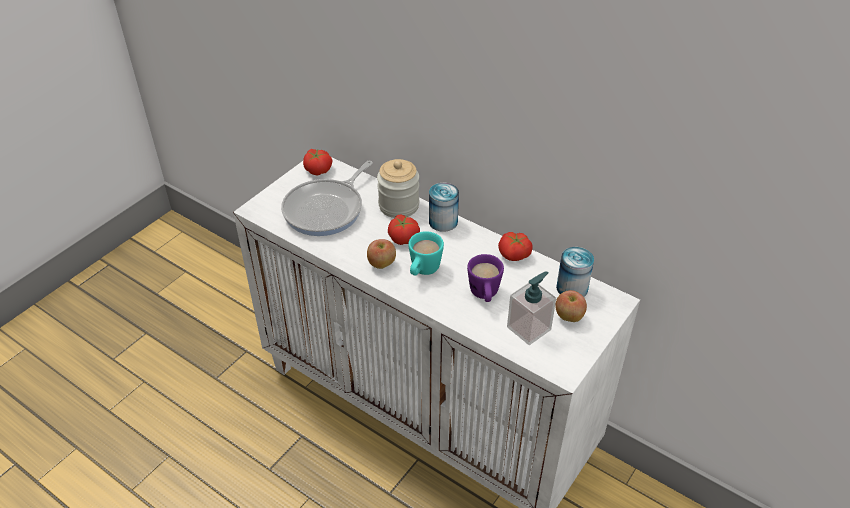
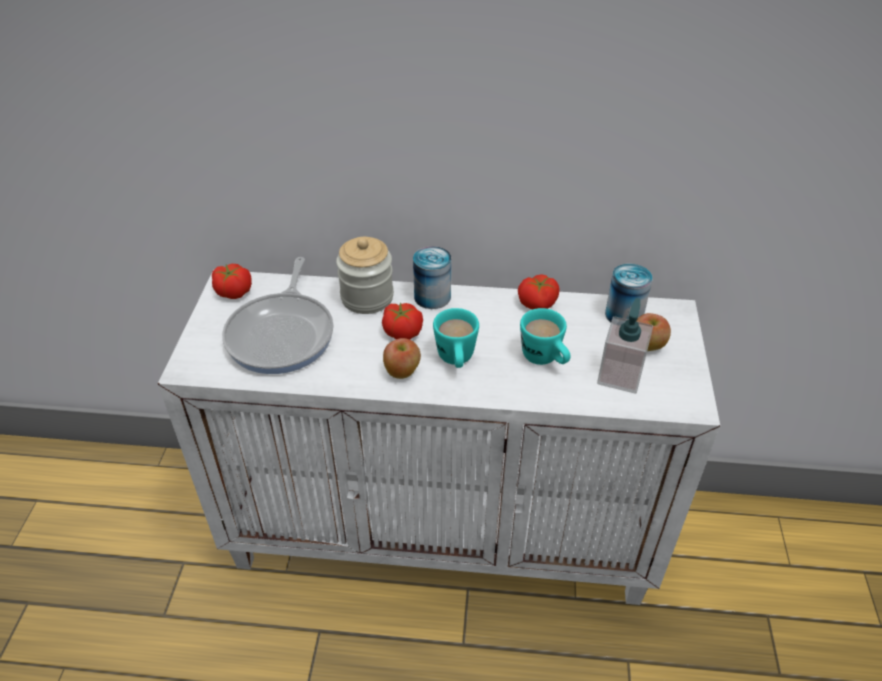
camera: 30 degrees left, 0 degrees up
(484, 295) = (545, 359): purple mug -> turquoise mug

